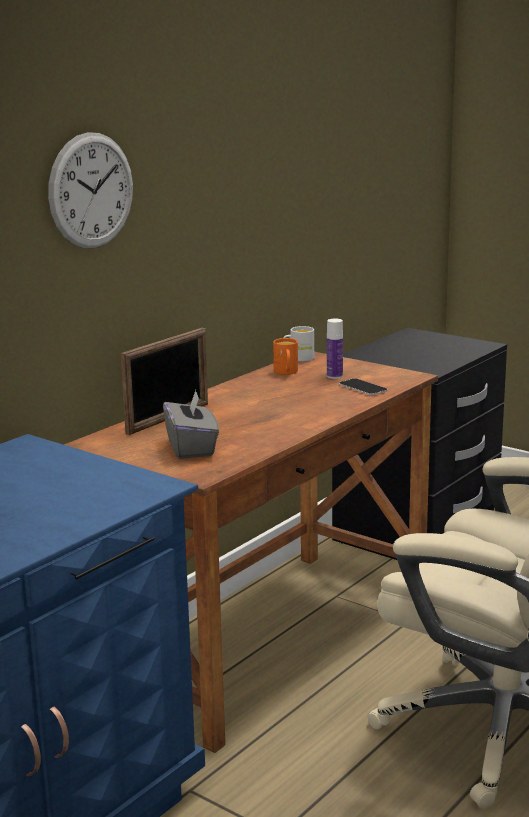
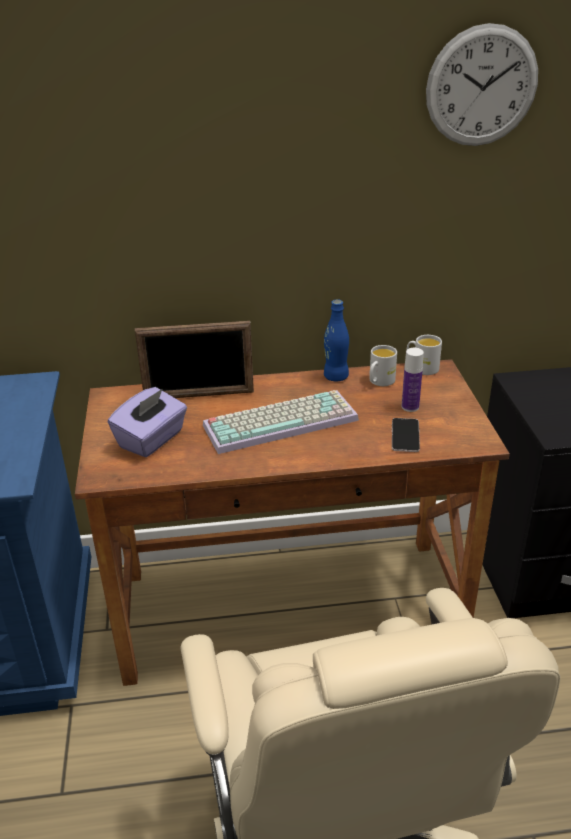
camera: 45 degrees right, 15 degrees up
(91, 191) = (134, 165): wall clock -> wall clock (481, 86)
(192, 448) = (152, 439): grey tissue box -> purple tissue box
(249, 379) = (336, 377): none -> blue bottle
(265, 409) = (281, 421): none -> keyboard
(286, 373) = (379, 382): orange mug -> white mug

